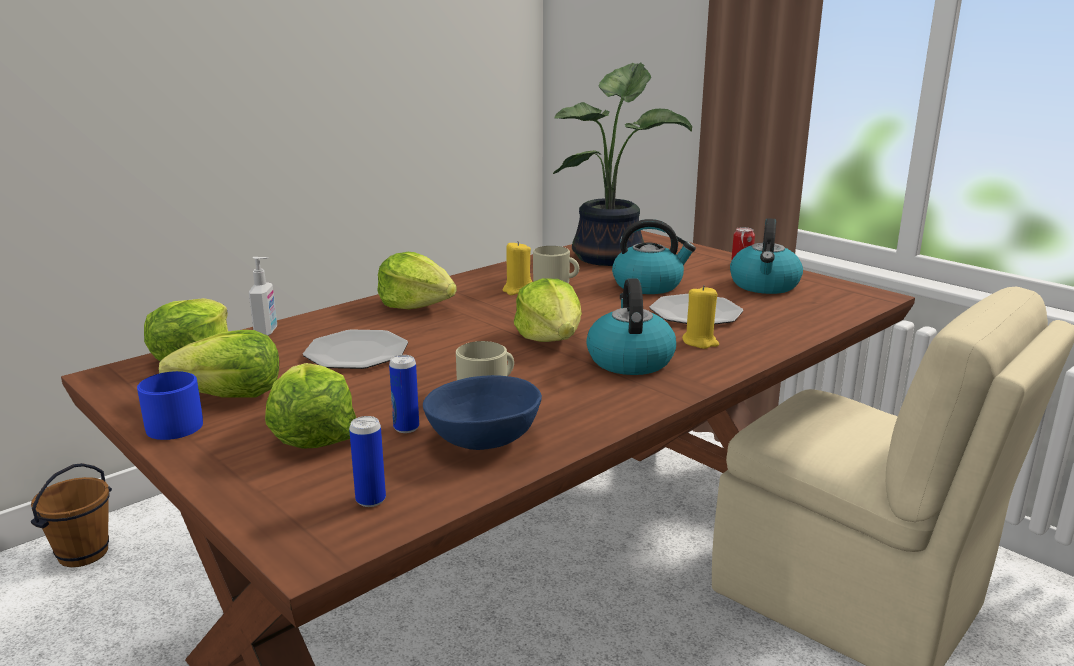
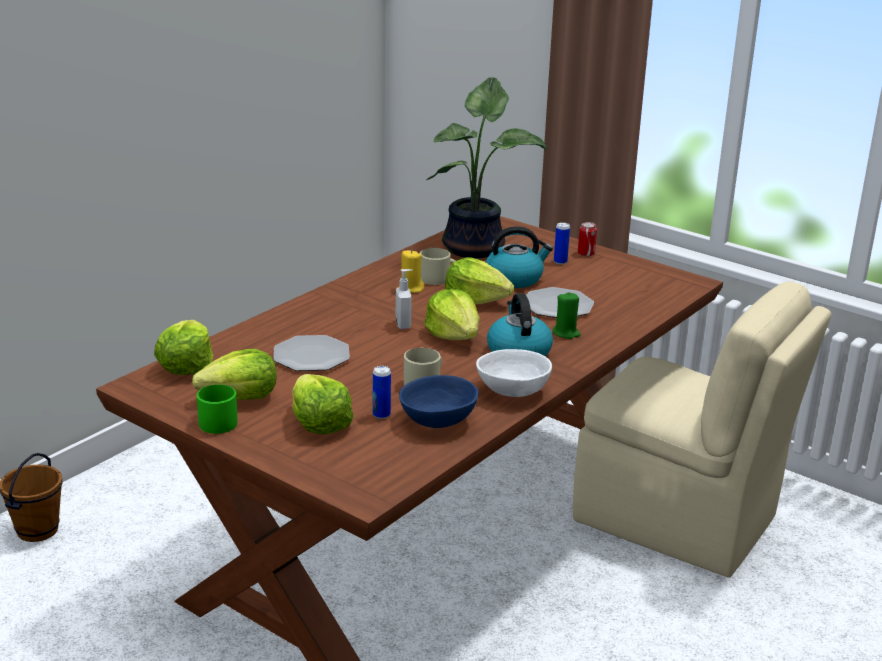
camera: 10 degrees left, 5 degrees up
(172, 424) = (214, 422): blue mug -> green mug
(267, 332) = (228, 340): soap dispenser -> soap dispenser (404, 325)
(370, 500) = (384, 465): can -> can (560, 262)
(417, 305) = (334, 308): lettuce -> lettuce (475, 300)
(609, 407) = (514, 391): none -> white bowl
(700, 342) = (566, 333): yellow candle -> green candle
(764, 285) = (607, 275): kettle -> none

